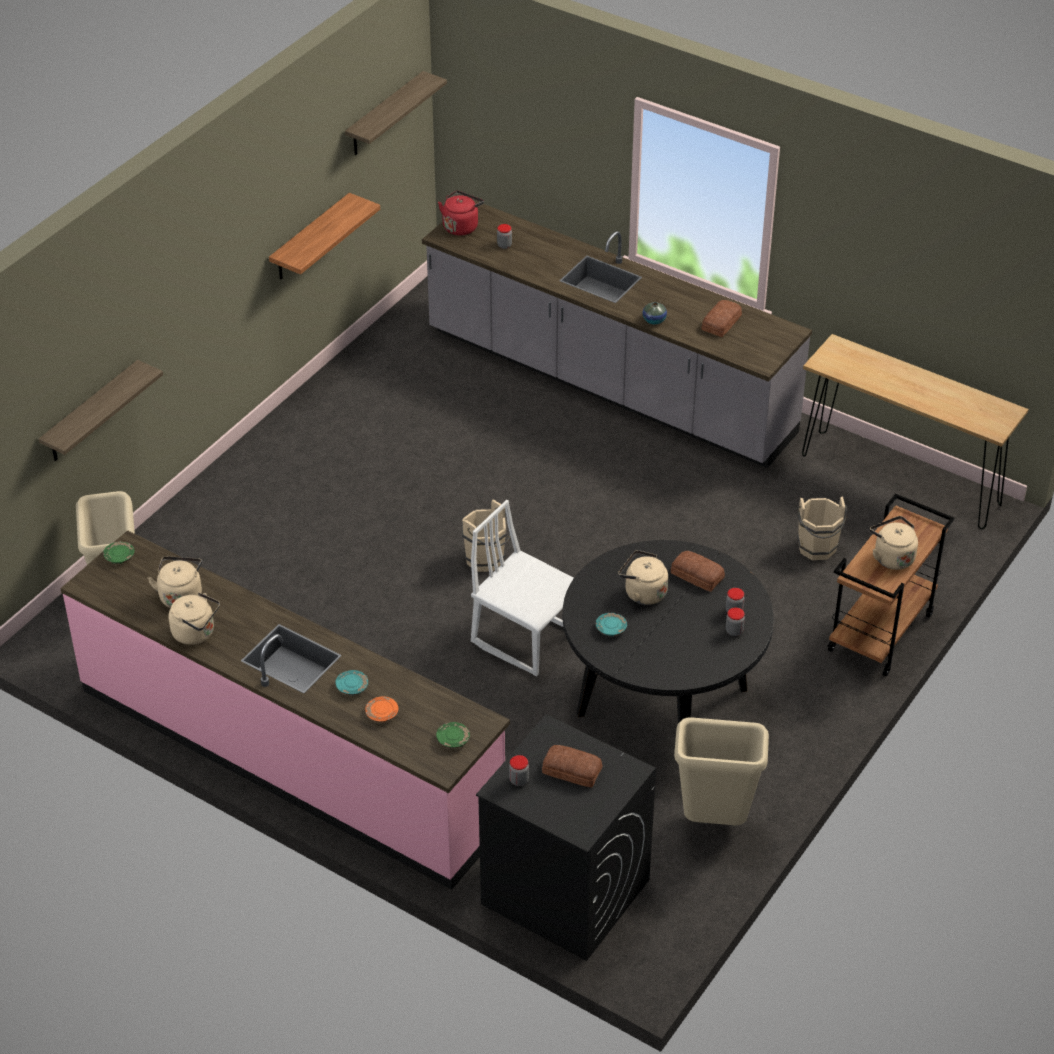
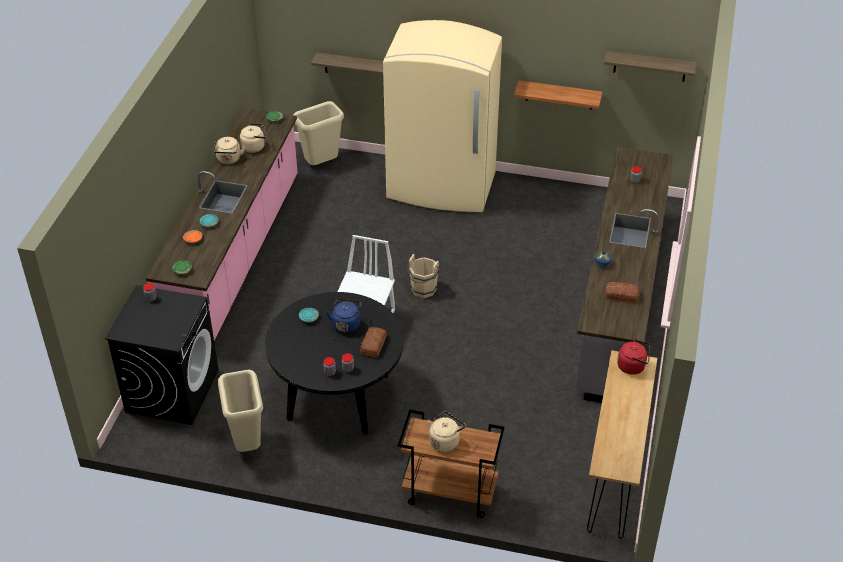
camera: 70 degrees right, 0 degrees up
(267, 481) = (441, 187): none -> beige fridge
(461, 226) = (641, 158): red kettle -> red kettle (633, 366)
(572, 771) = (164, 318): bread -> none
(642, 593) = (346, 324): beige kettle -> blue kettle
(817, 550) = (515, 443): beige bucket -> none

